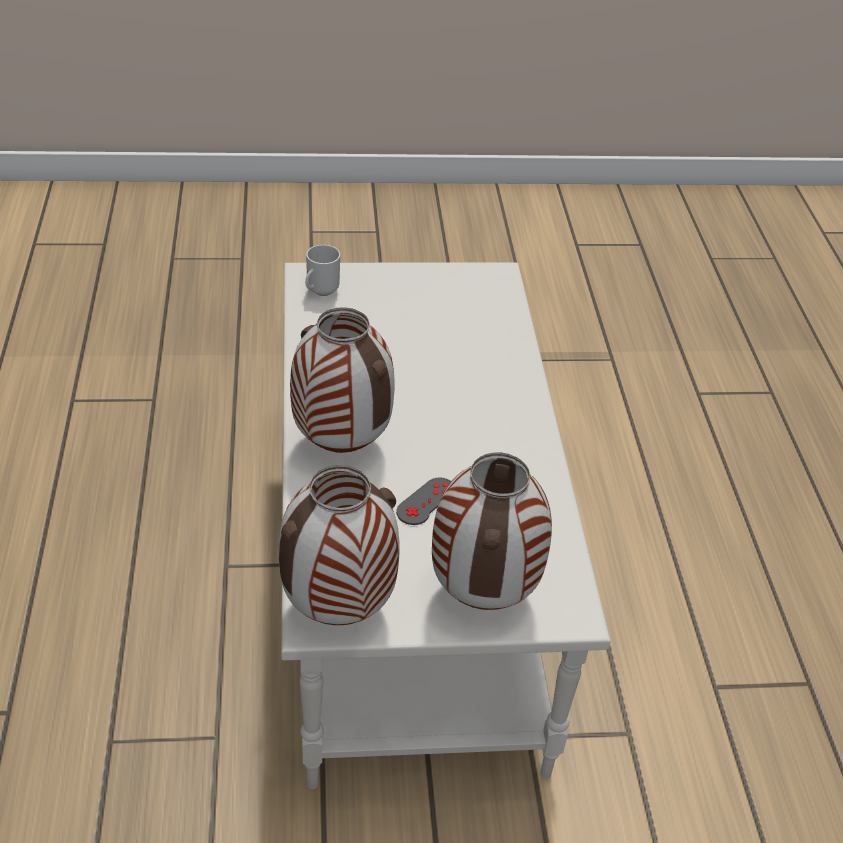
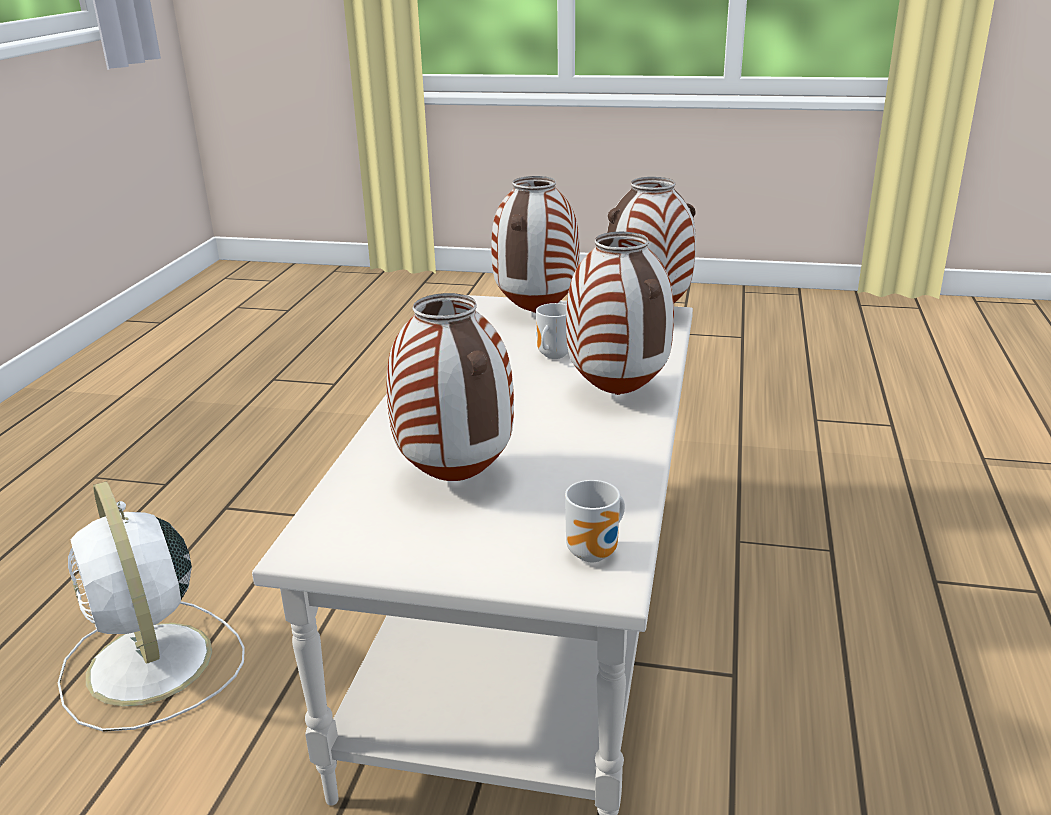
camera: 160 degrees left, 15 degrees down
(426, 501) = (552, 356): grey game controller -> mug
(438, 334) = (453, 479): none -> vase
(686, 497) = (151, 667): none -> white fan

